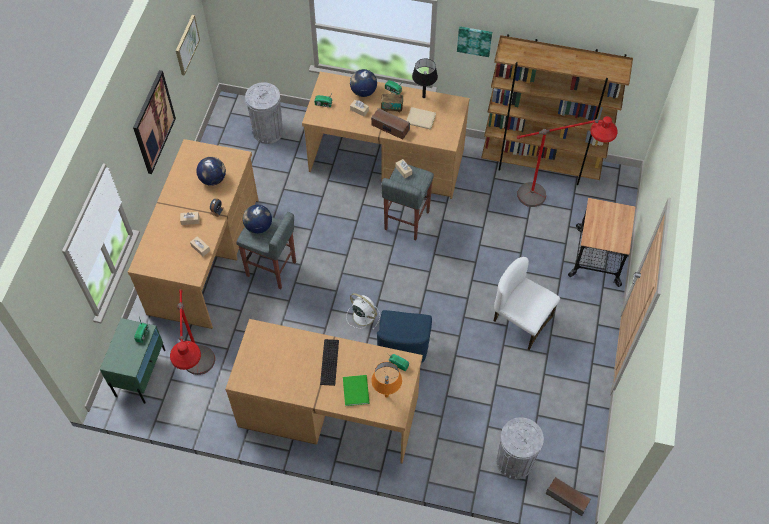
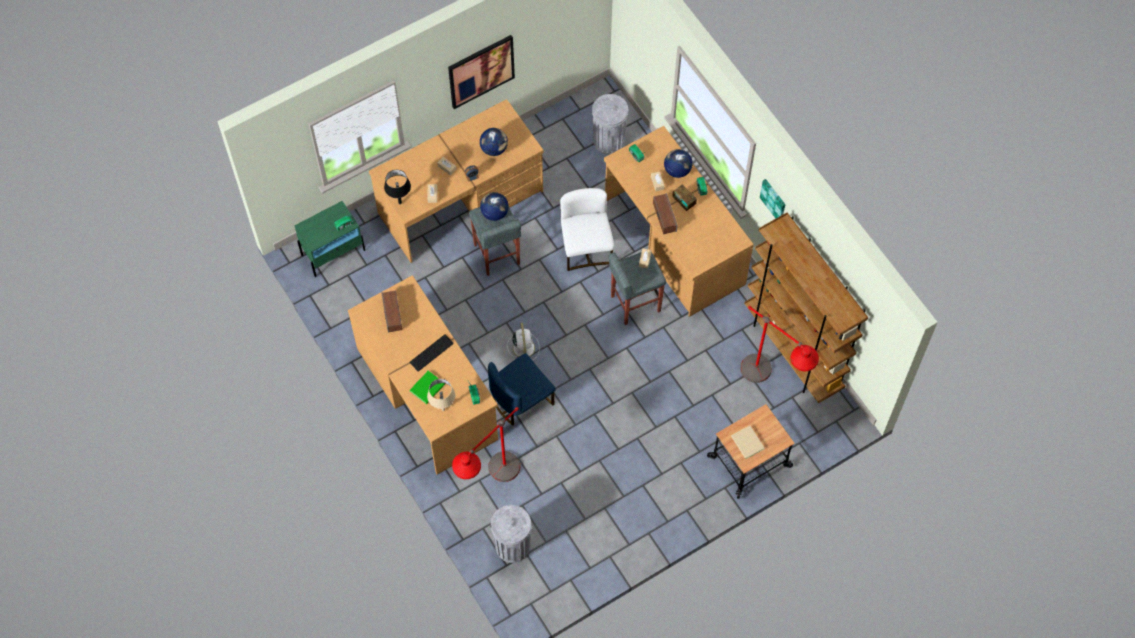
camera: 45 degrees right, 5 degrees up
(186, 44) = (566, 25): picture -> none
(202, 380) = (367, 294): red floor lamp -> red floor lamp (491, 485)
(386, 395) = (443, 409): orange table lamp -> beige table lamp
(421, 120) = (695, 230): beige book -> beige book (747, 443)
(423, 97) = (718, 213): black table lamp -> black table lamp (400, 203)
(521, 321) = (633, 455): white chair -> white chair (586, 247)
(567, 498) = (520, 603): speaker -> speaker (392, 314)

